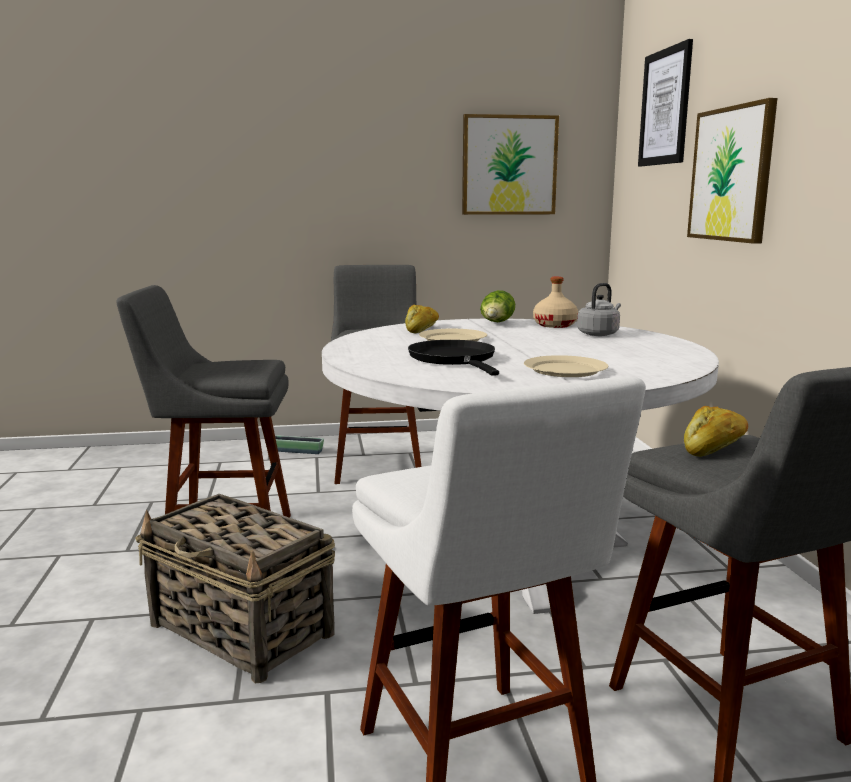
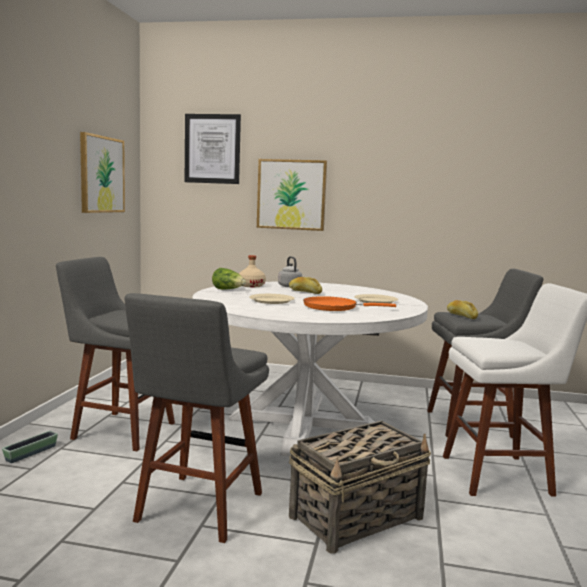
camera: 70 degrees left, 5 degrees down
(422, 329) = (227, 300): bread -> bread (305, 292)
(454, 359) = (334, 307): black frying pan -> orange frying pan

